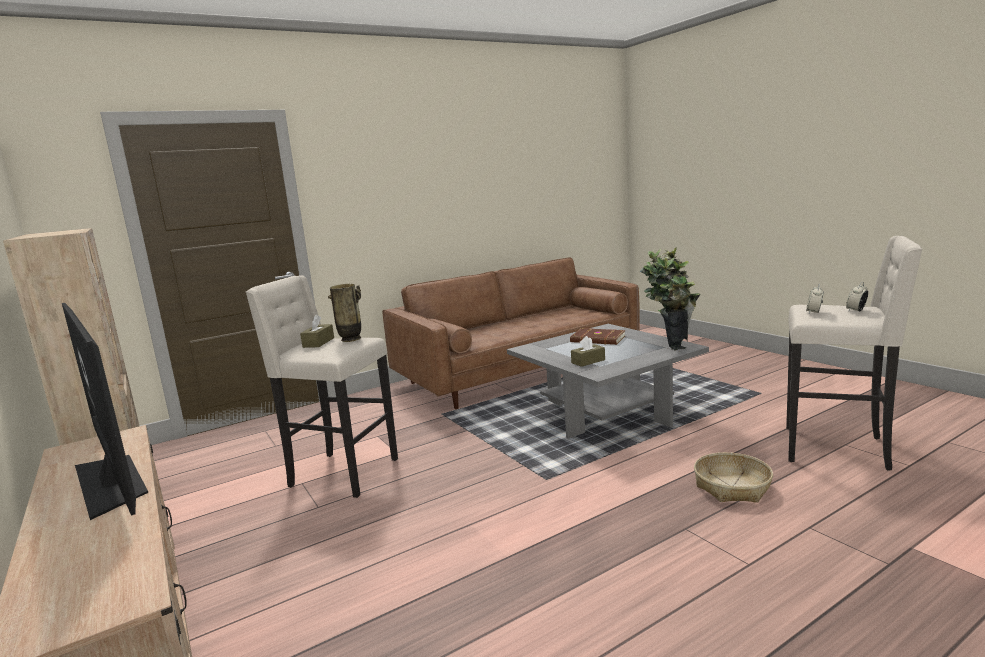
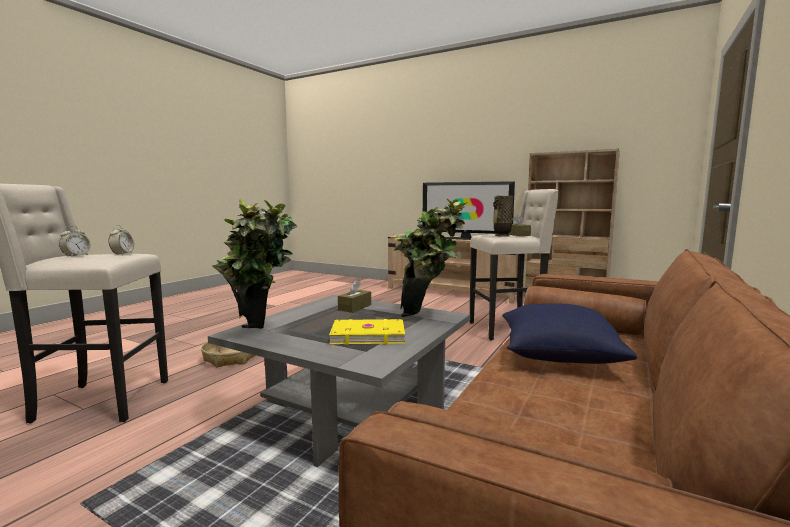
camera: 150 degrees right, 5 degrees down
(507, 331) = (558, 355): none -> blue pillow
(540, 348) = (429, 316): none -> potted plant
(598, 339) = (367, 335): brown book -> yellow book

